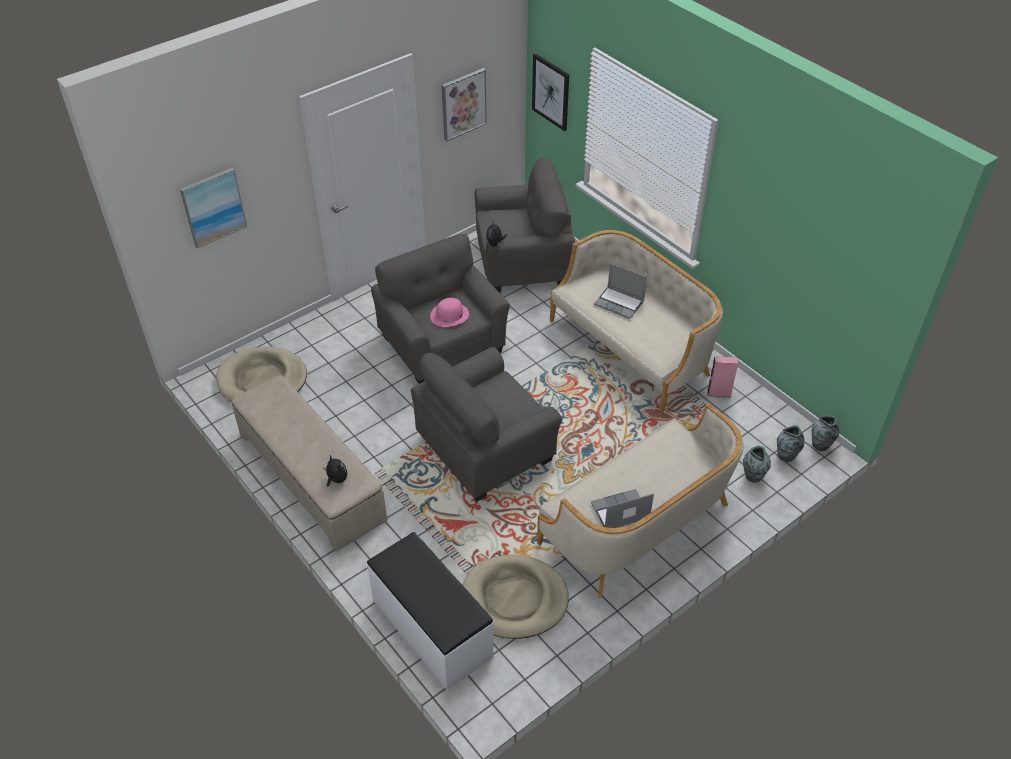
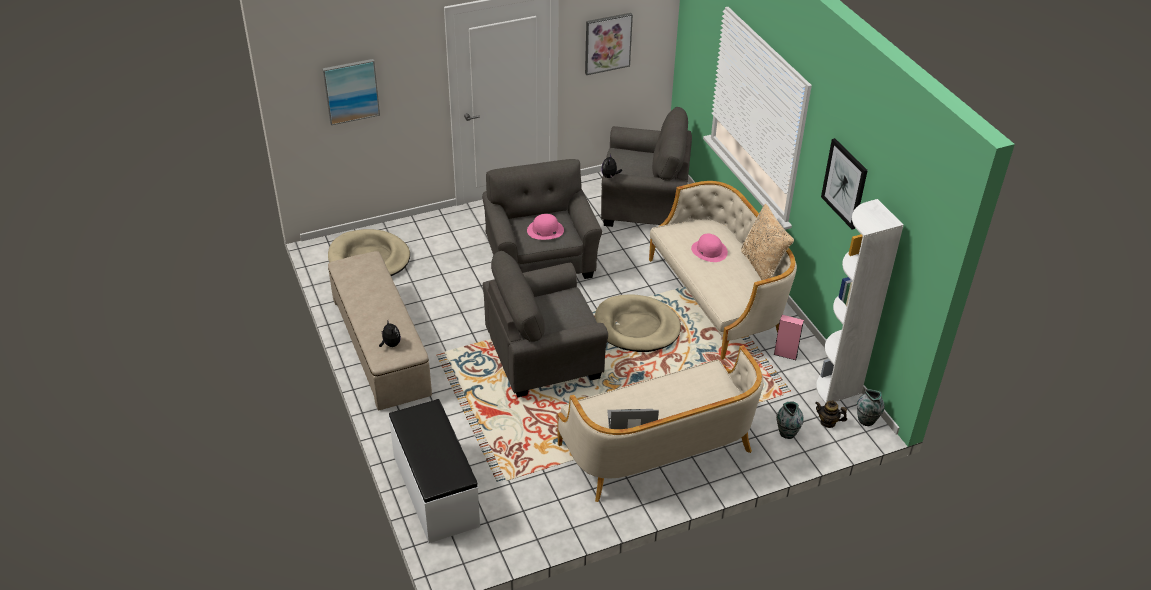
camera: 15 degrees right, 5 degrees down
(514, 599) = (518, 485): beige dog bed -> beige dog bed (636, 327)
(551, 92) = (693, 45): picture -> picture (845, 183)
(620, 303) = (709, 251): laptop -> pink hat
(677, 311) = (762, 268): none -> beige pillow
(778, 420) = (834, 390): none -> white bookcase
(786, 455) = (828, 422): vase -> teapot

